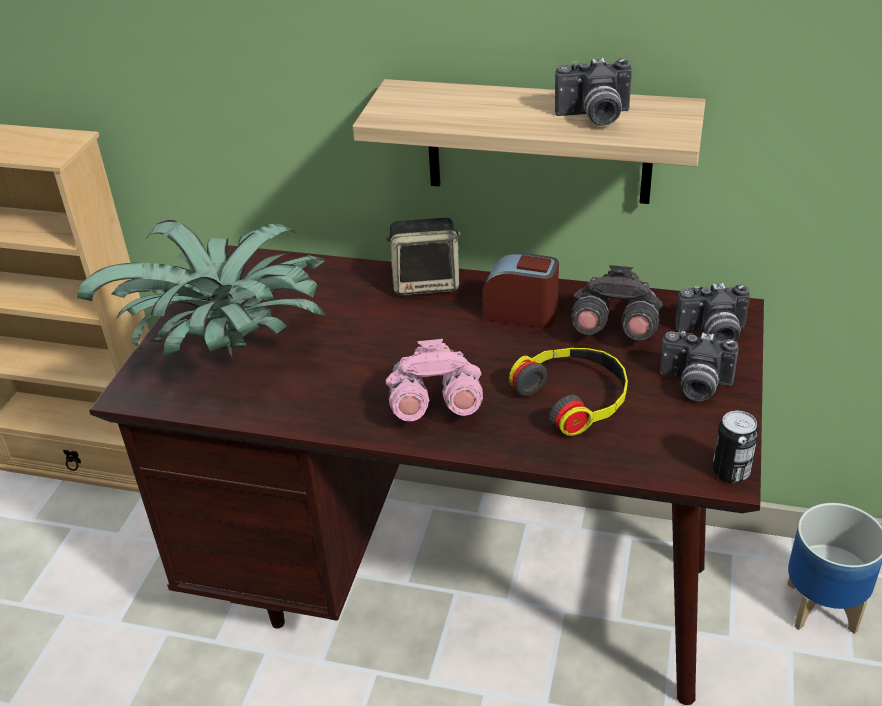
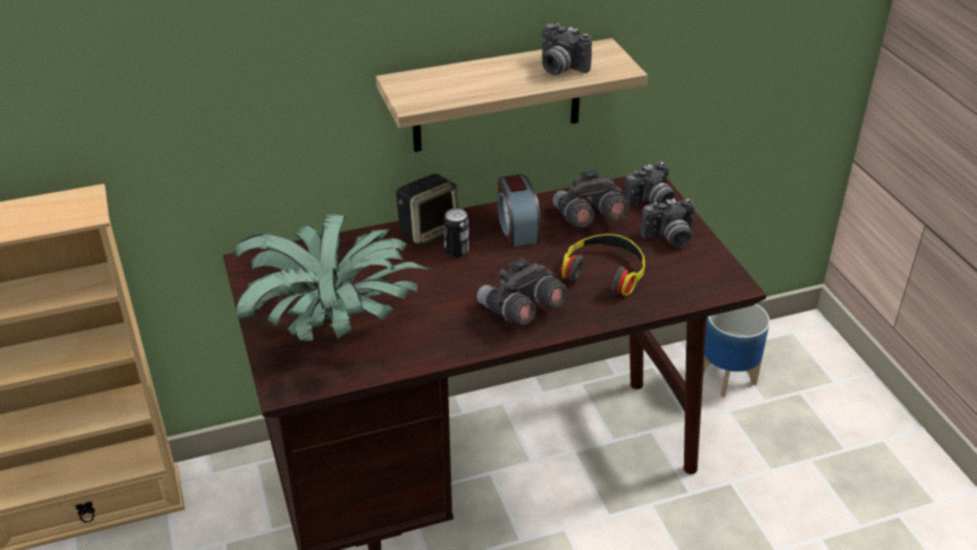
camera: 35 degrees left, 0 degrees up
(433, 405) = (520, 310): pink binoculars -> grey binoculars
(521, 313) = (517, 229): alarm clock -> alarm clock turned 90 degrees counterclockwise
(594, 117) = (559, 68): camera -> camera turned 75 degrees clockwise
(730, 472) = (735, 282): can -> can (456, 251)

